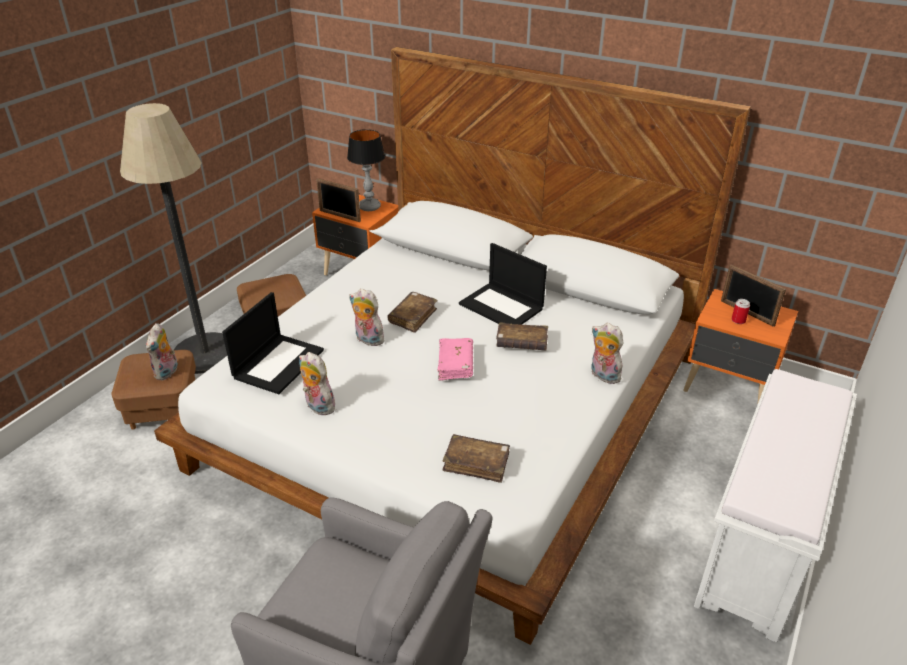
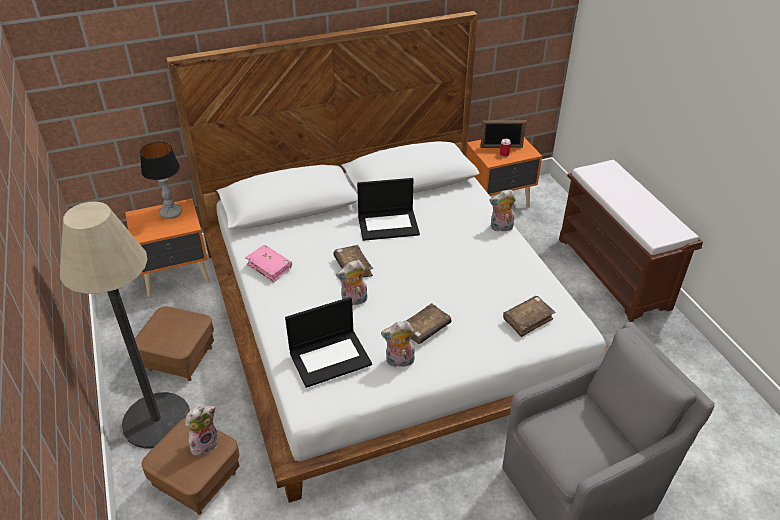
camera: 50 degrees left, 5 degrees up
(167, 373) = (205, 443): plush toy -> plush toy turned 90 degrees counterclockwise
(278, 363) = (330, 357): laptop -> laptop turned 90 degrees clockwise
(339, 216) = (160, 234): picture frame -> none
(455, 364) = (427, 277): pink book -> pink book (269, 267)
(521, 343) = (437, 239): brown book -> brown book (425, 329)
(759, 547) = (614, 273): white bench -> brown bench

